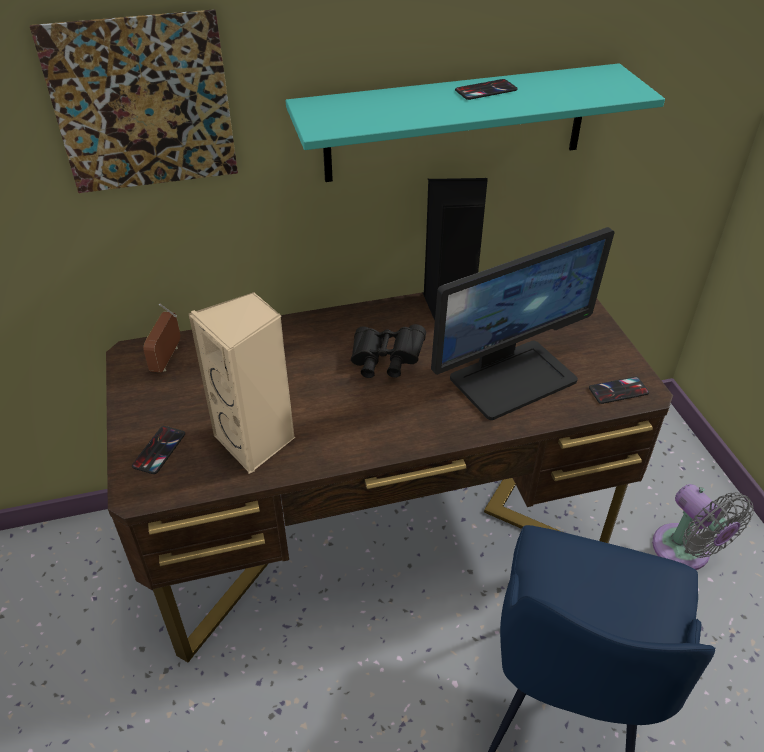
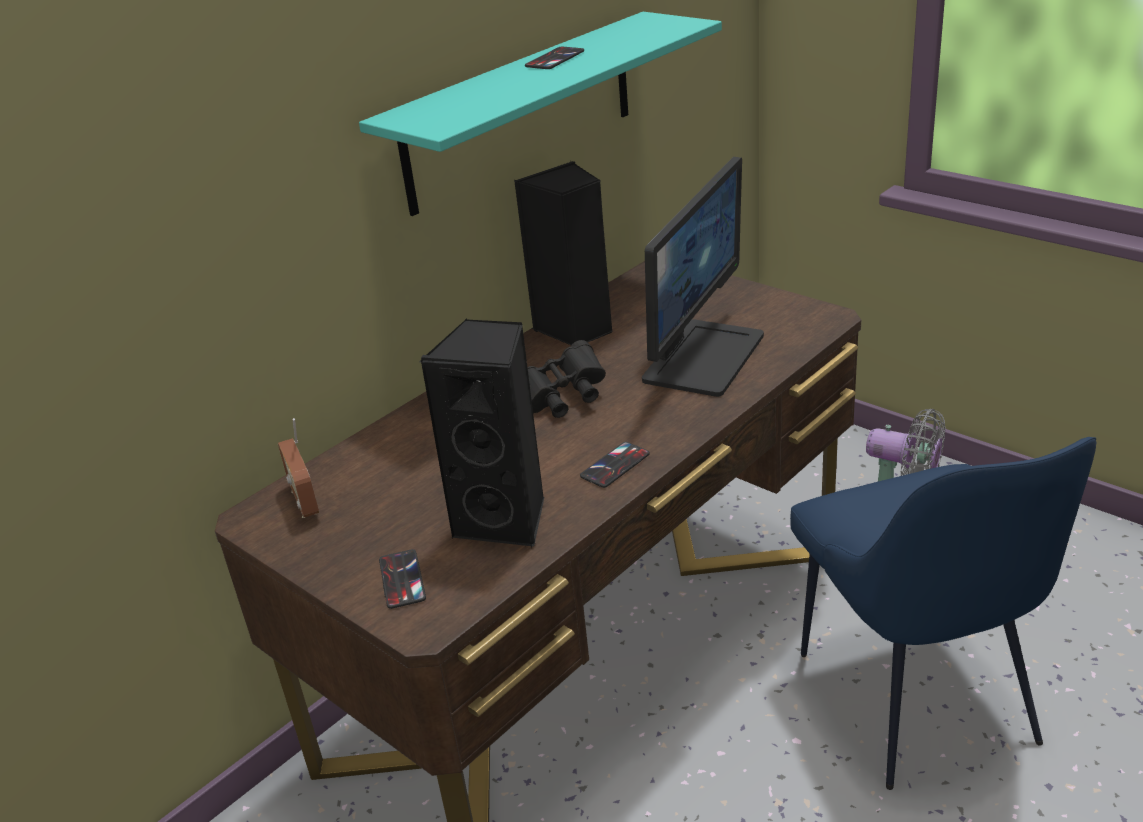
camera: 30 degrees left, 10 degrees down
(143, 105) = (211, 165): picture -> none
(257, 441) = (506, 519): beige speaker -> black speaker
(618, 391) = (806, 325): phone -> phone (615, 465)

